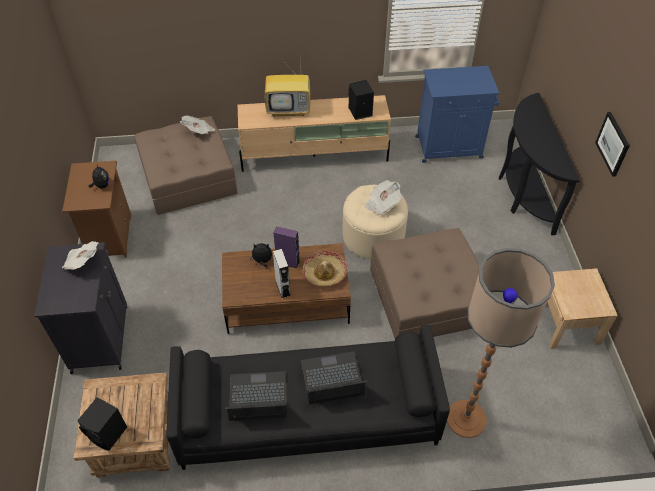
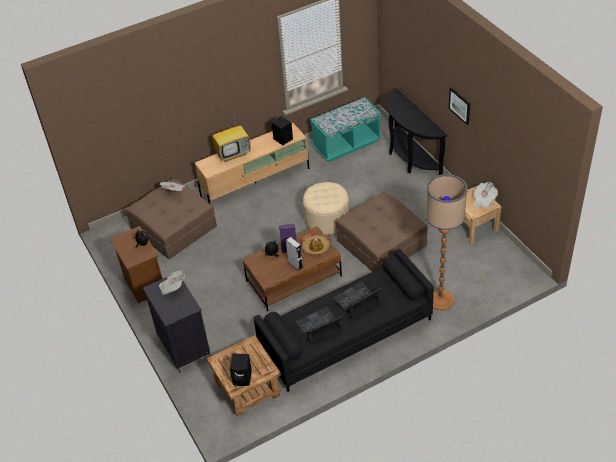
camera: 20 degrees left, 5 degrees down
(382, 204) = (329, 193): newspaper -> newspaper (483, 200)
(450, 147) = (346, 144): blue cabinet -> turquoise bench

